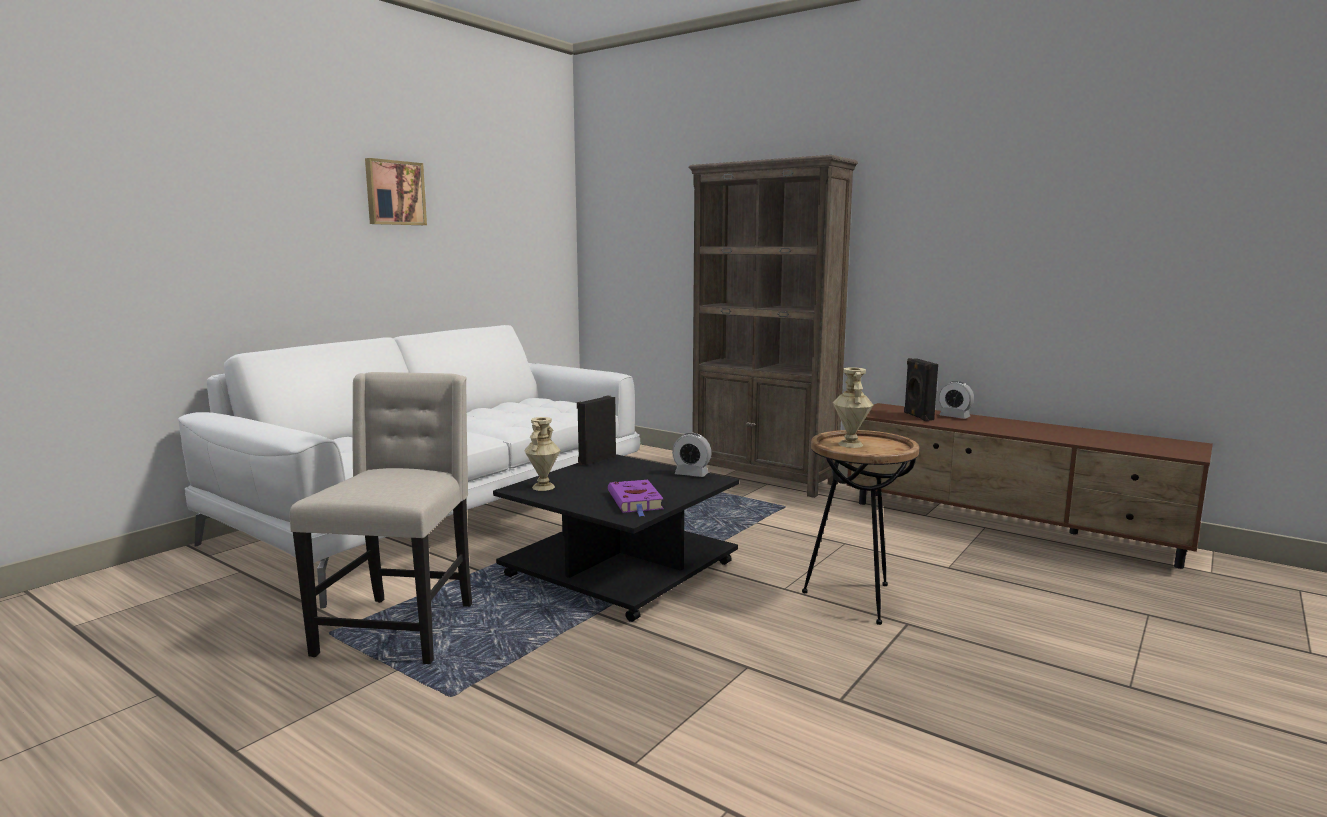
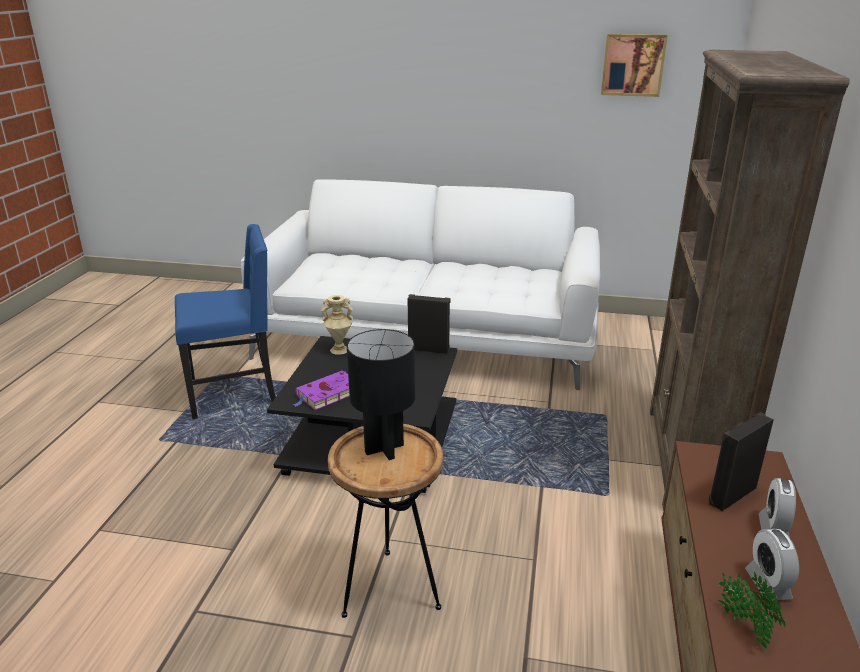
camera: 65 degrees right, 15 degrees up
(394, 193) = (484, 55): picture -> picture (633, 65)
(400, 628) = (235, 392): beige chair -> blue chair
(691, 474) = (422, 400): alarm clock -> alarm clock (767, 584)
(850, 444) = (384, 448): beige vase -> black table lamp
(1038, 434) = (744, 626): none -> potted plant

